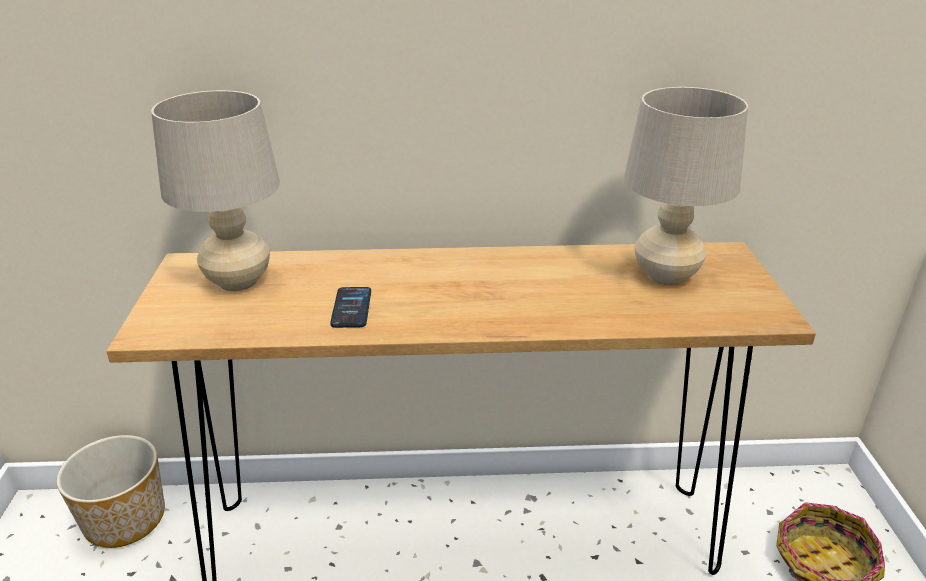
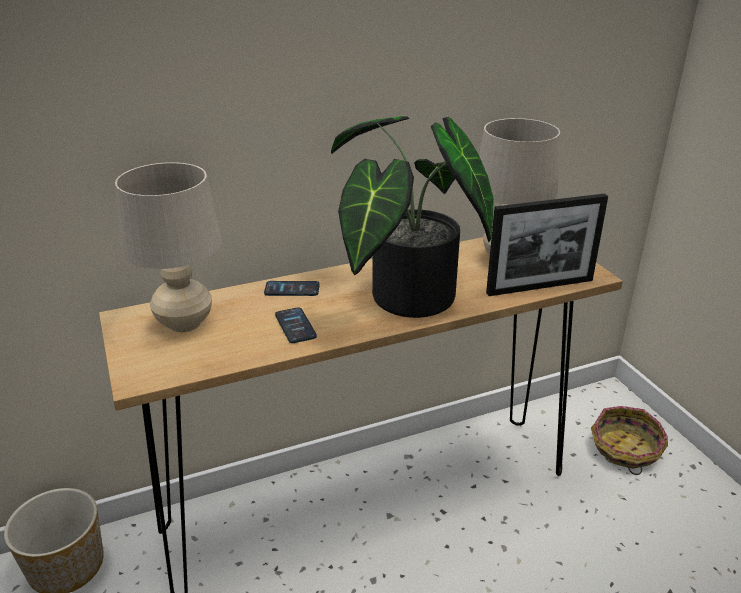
camera: 20 degrees left, 0 degrees up
(378, 266) = (292, 289): none -> phone
(499, 302) = (403, 300): none -> potted plant
(688, 319) = (540, 286): none -> picture frame

